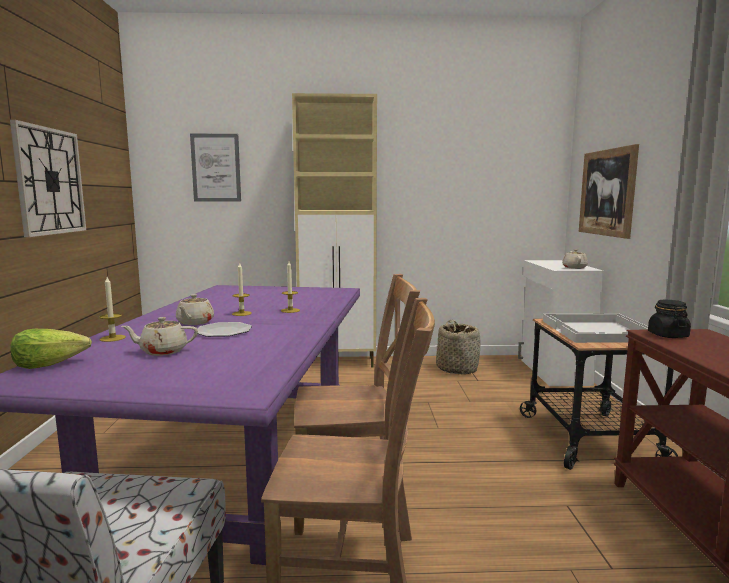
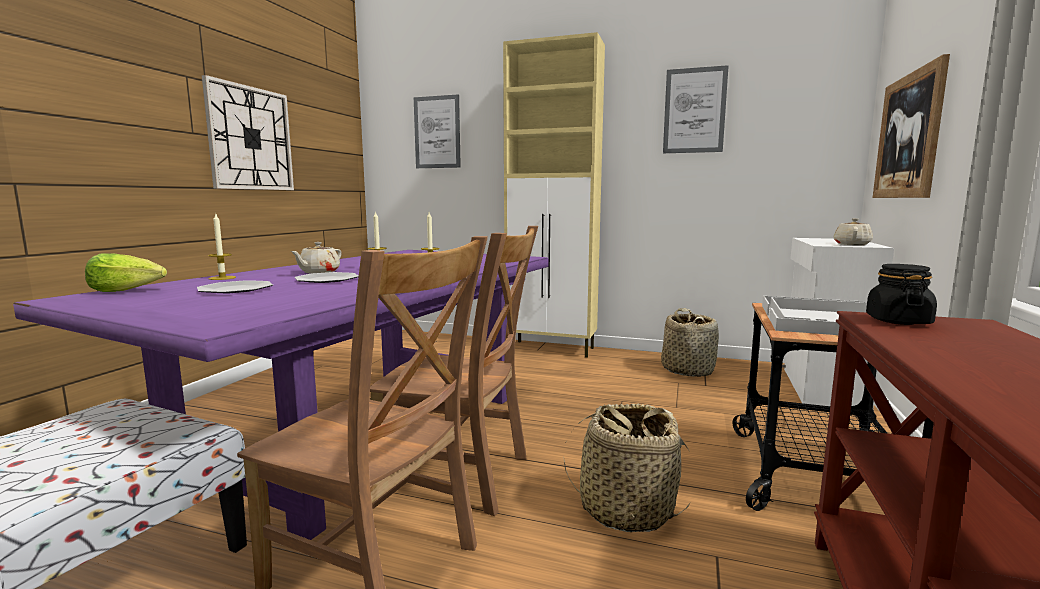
camera: 20 degrees right, 0 degrees up
(162, 351) = (236, 289): beige teapot -> plate
(448, 160) = (694, 110): none -> picture
(491, 486) = (626, 509): none -> basket

